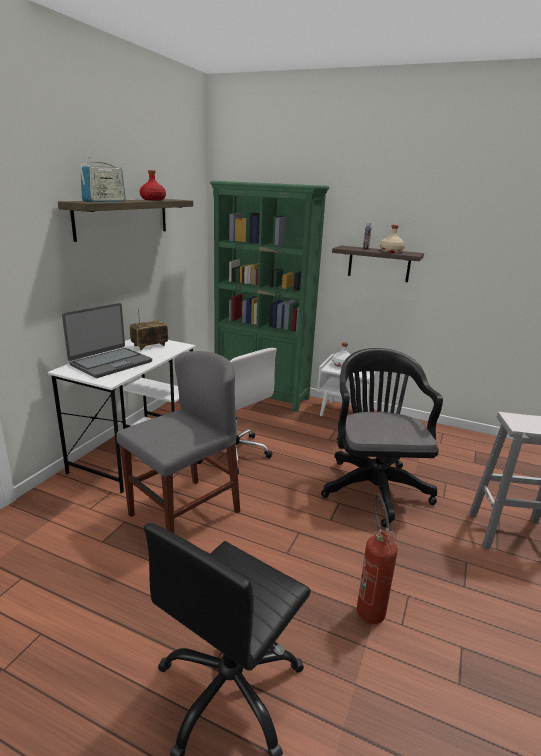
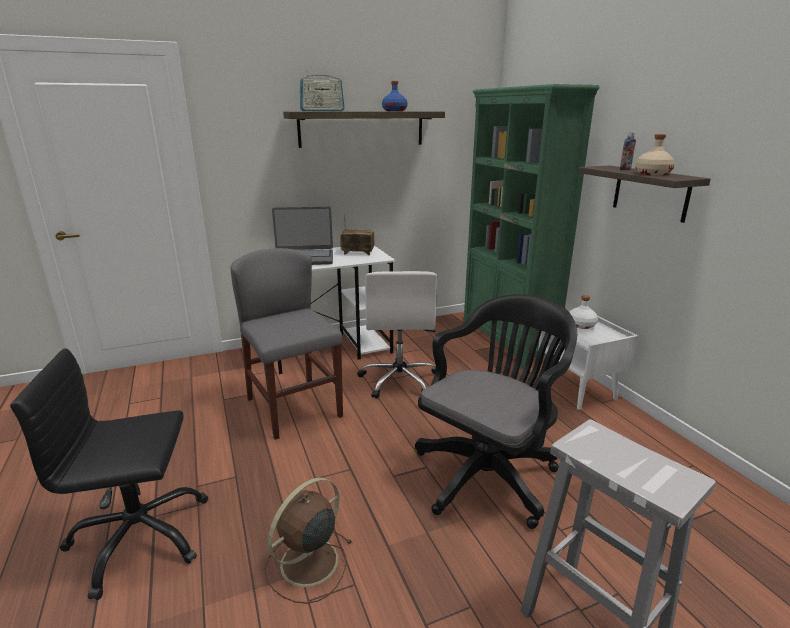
camera: 45 degrees right, 0 degrees up
(153, 200) = (394, 111): red bottle -> blue bottle
(184, 513) = (294, 407): grey chair -> grey chair turned 120 degrees counterclockwise
(368, 606) = (307, 564): fire extinguisher -> brown fan

